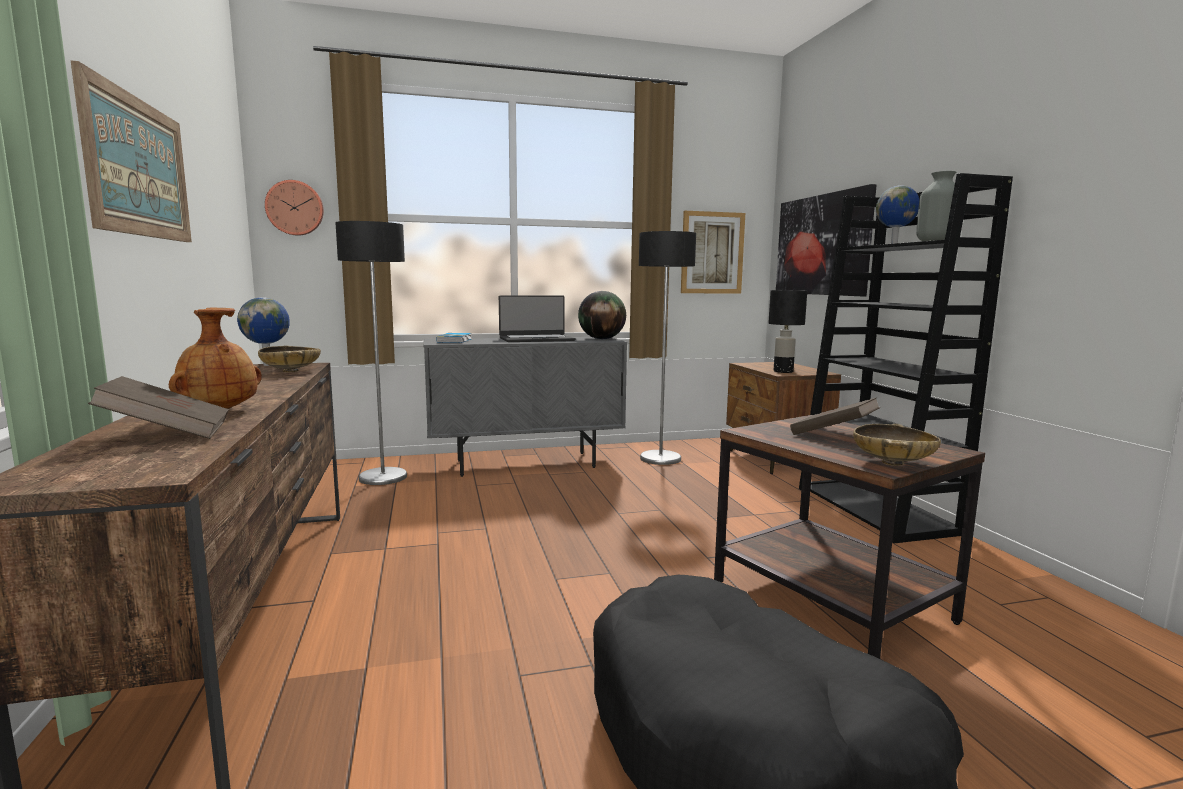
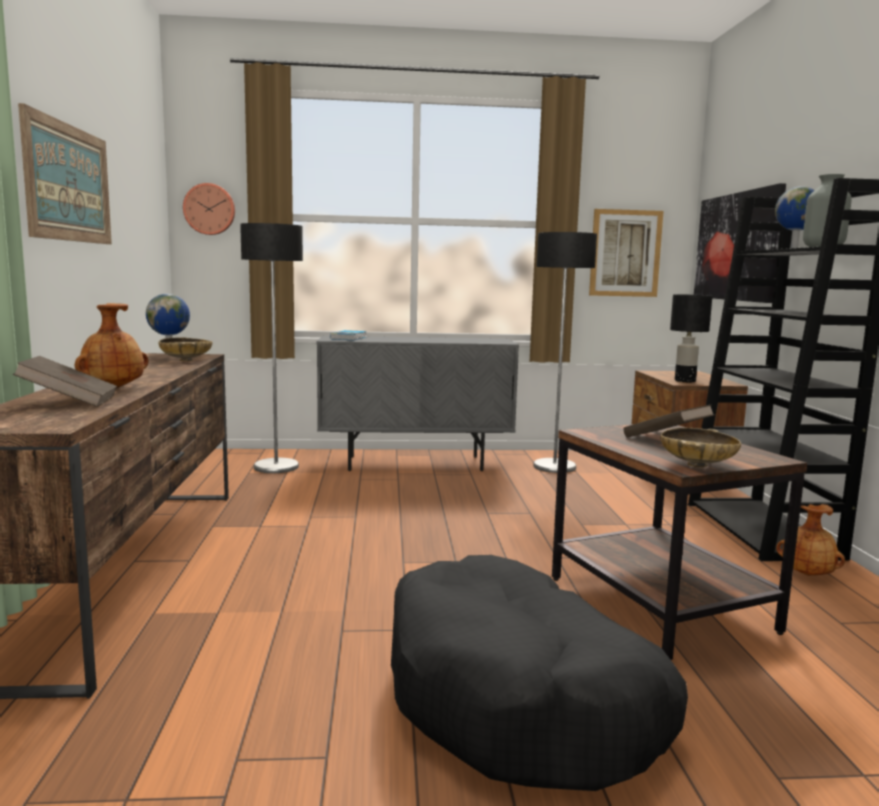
camera: 10 degrees right, 0 degrees up
(536, 339) = (429, 339): laptop -> none
(602, 339) = (496, 341): globe -> none
(941, 554) = (807, 574): none -> brown vase

